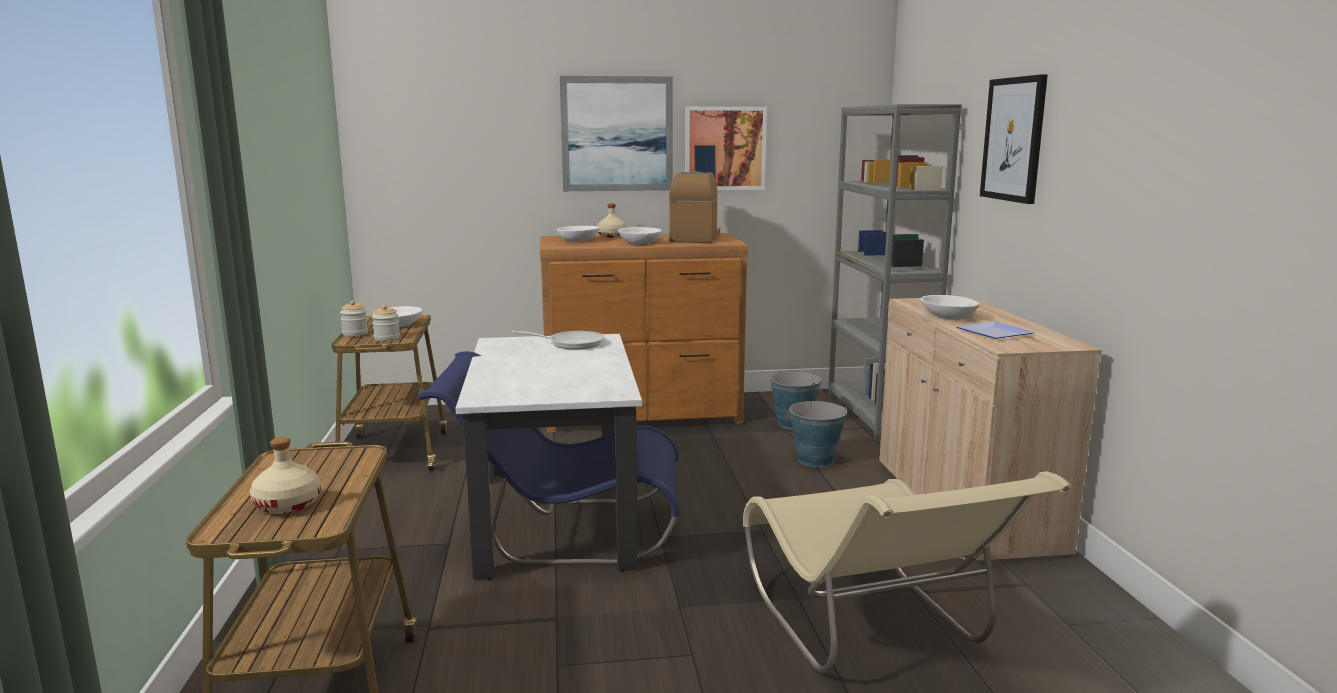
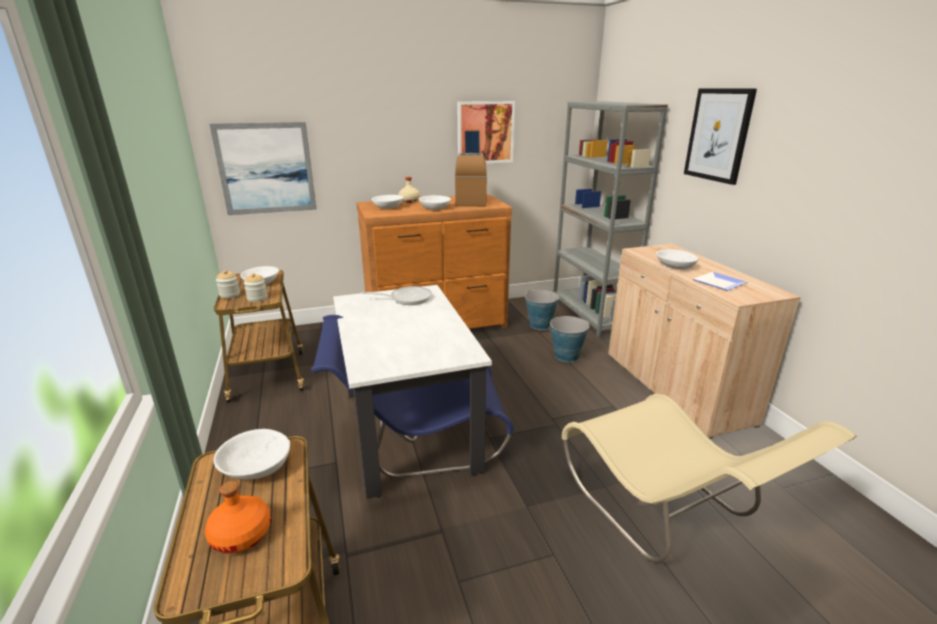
camera: 10 degrees left, 10 degrees up
(288, 504) = (242, 534): beige bottle -> orange bottle
(323, 463) = (256, 466): none -> white bowl
(617, 134) = (408, 123): picture -> picture (266, 168)

